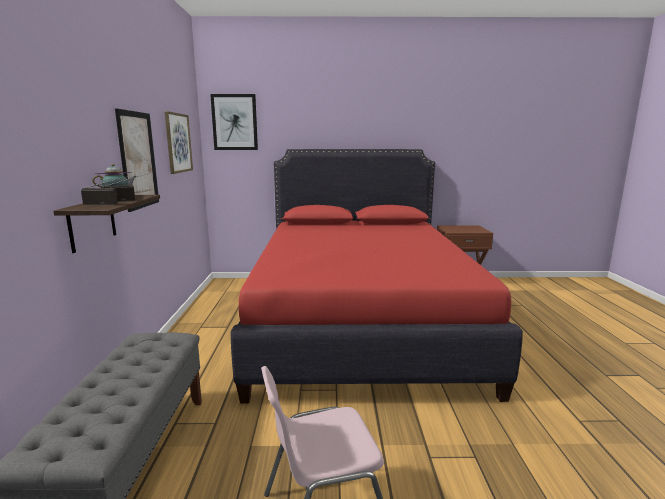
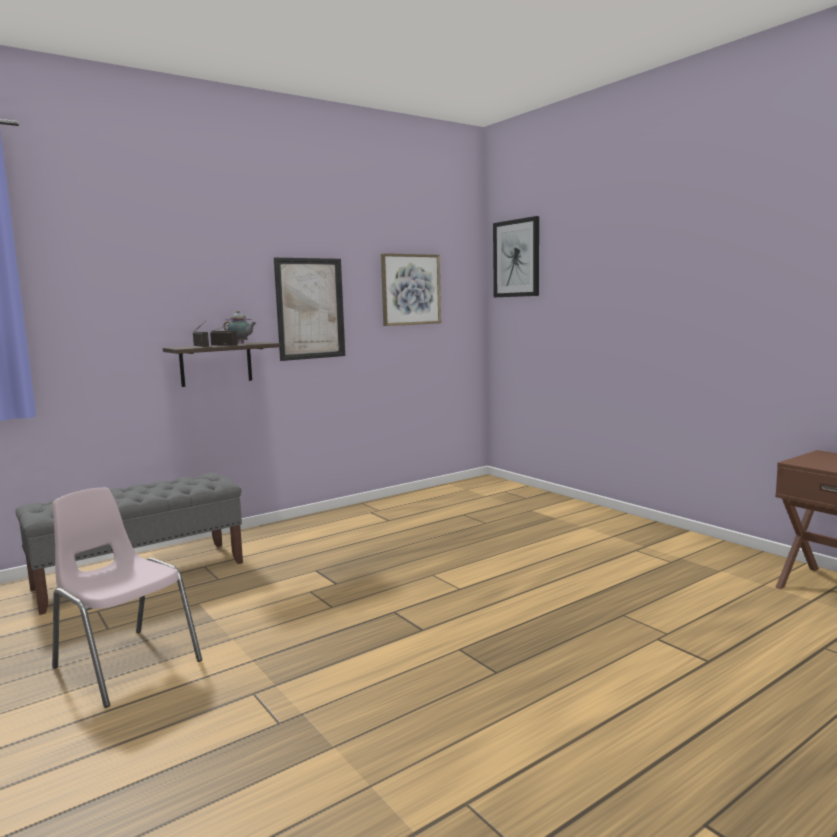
camera: 55 degrees right, 5 degrees down
(359, 321) = (519, 567): red bed -> none

